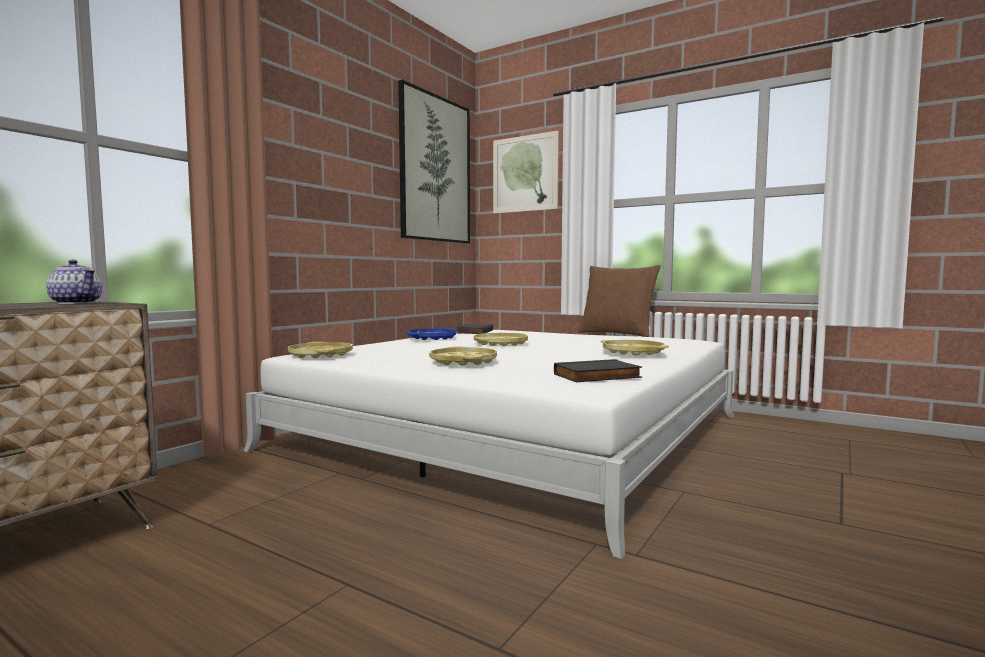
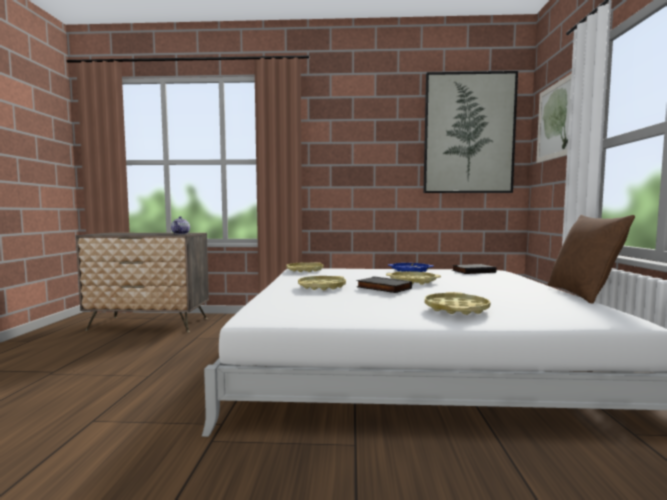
camera: 60 degrees right, 0 degrees up
(597, 376) = (312, 313): black book -> black book (383, 288)

